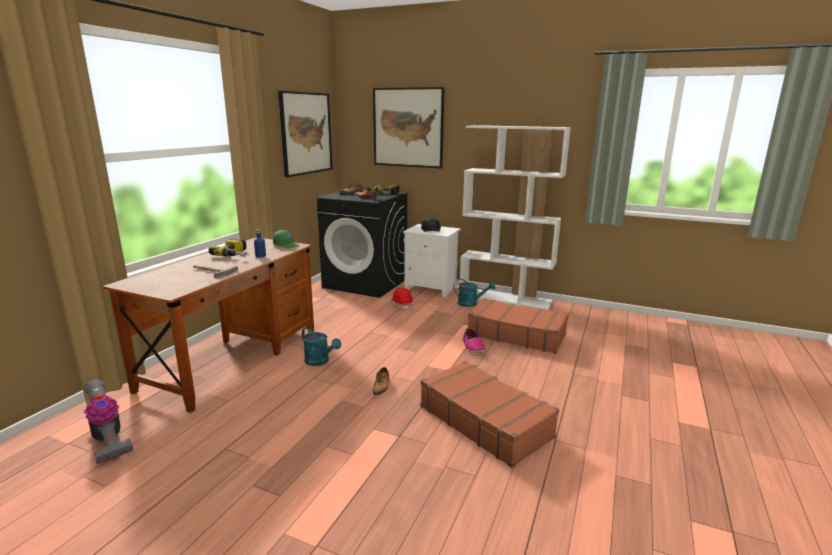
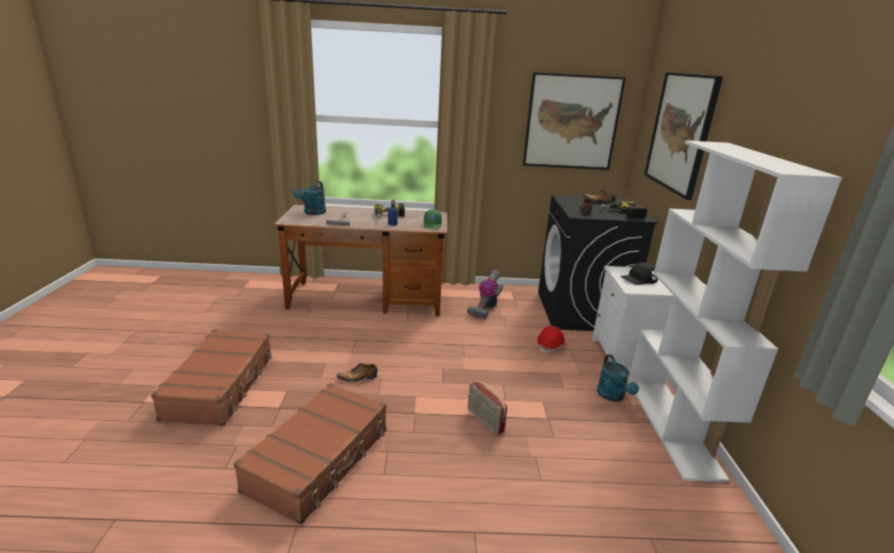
camera: 65 degrees right, 5 degrees up
(108, 439) = (249, 296): vacuum cleaner -> vacuum cleaner (486, 307)
(320, 362) = (385, 335): turquoise watering can -> turquoise watering can (313, 213)
(473, 347) = (484, 421): shoe -> radio
(516, 334) = (554, 455): brown suitcase -> brown suitcase (221, 386)

